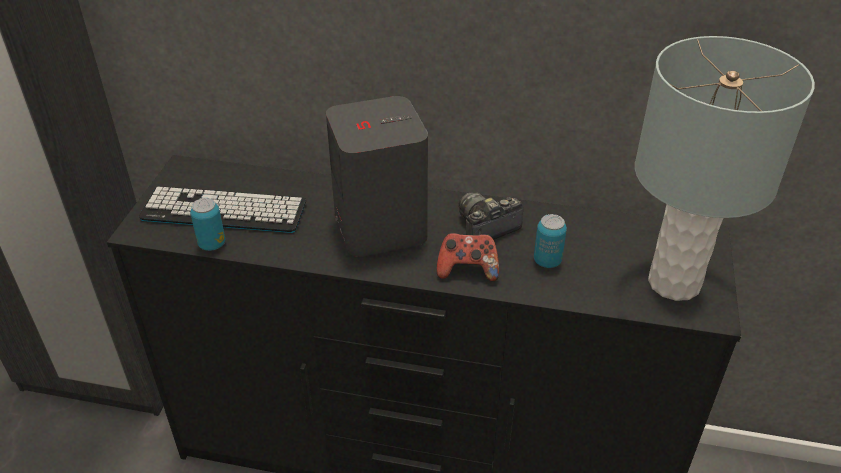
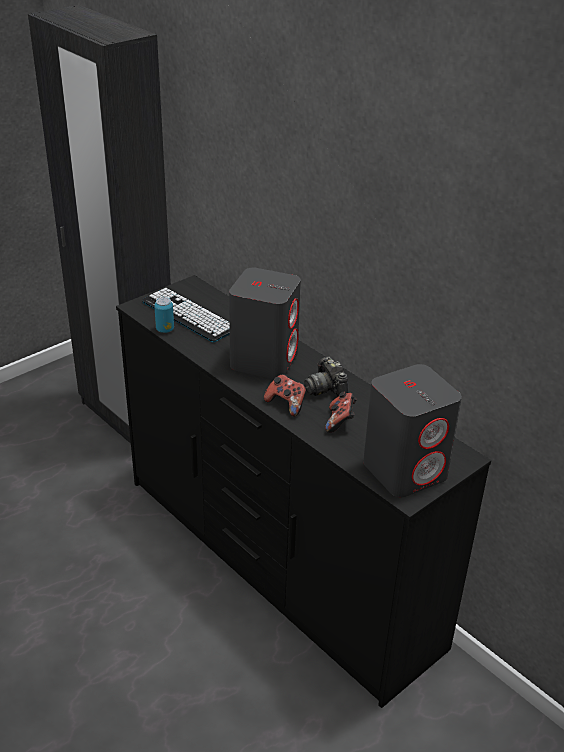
camera: 35 degrees right, 5 degrees down
(486, 227) = (326, 388): camera -> camera turned 120 degrees counterclockwise
(547, 261) = (340, 422): can -> game controller
(673, 282) = (405, 470): grey table lamp -> grey speaker

